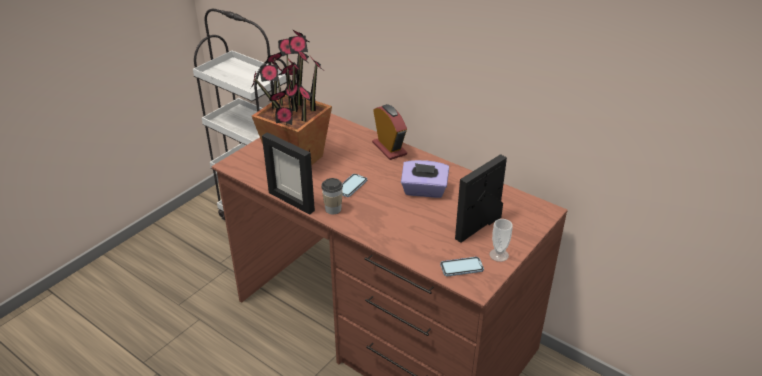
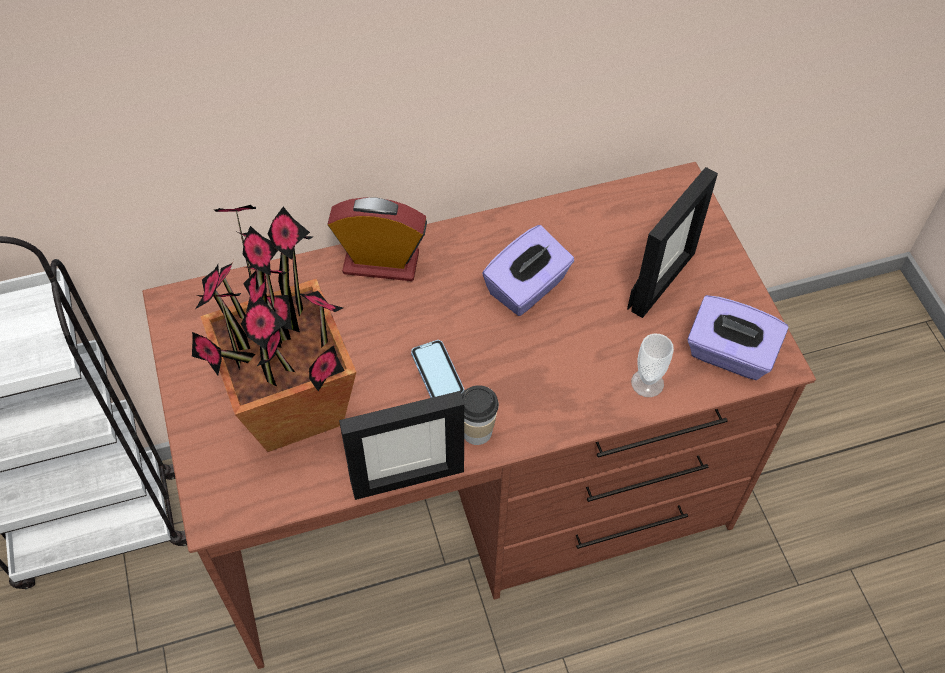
camera: 55 degrees left, 20 degrees up
(461, 267) = (729, 354): phone -> purple tissue box
(478, 228) = (661, 280): picture frame -> picture frame turned 135 degrees counterclockwise
(499, 255) = (733, 296): cup -> cup (647, 383)

